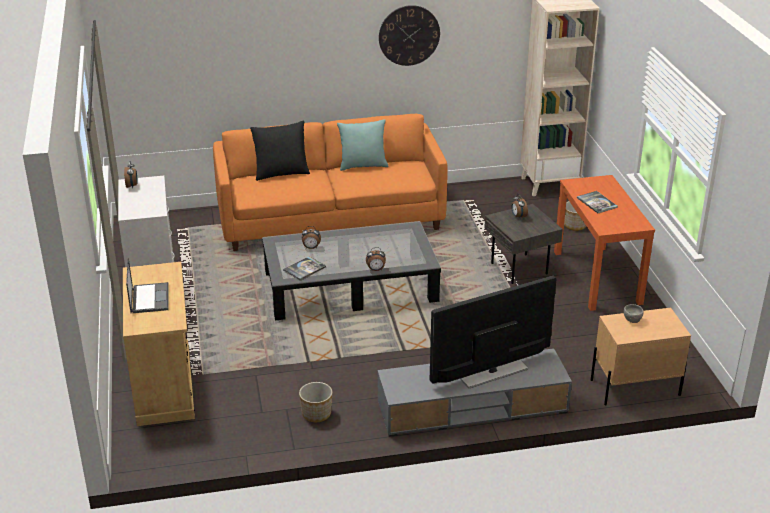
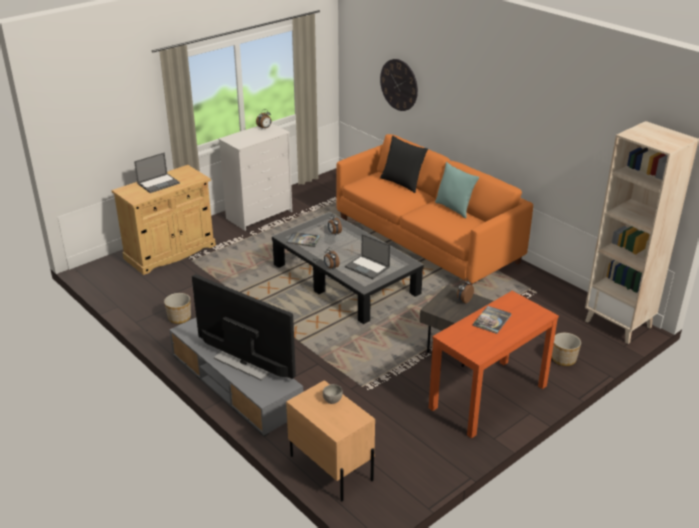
camera: 60 degrees right, 0 degrees up
(396, 250) = (367, 267): none -> laptop
(409, 35) = (533, 114): wall clock -> wall clock (399, 85)

